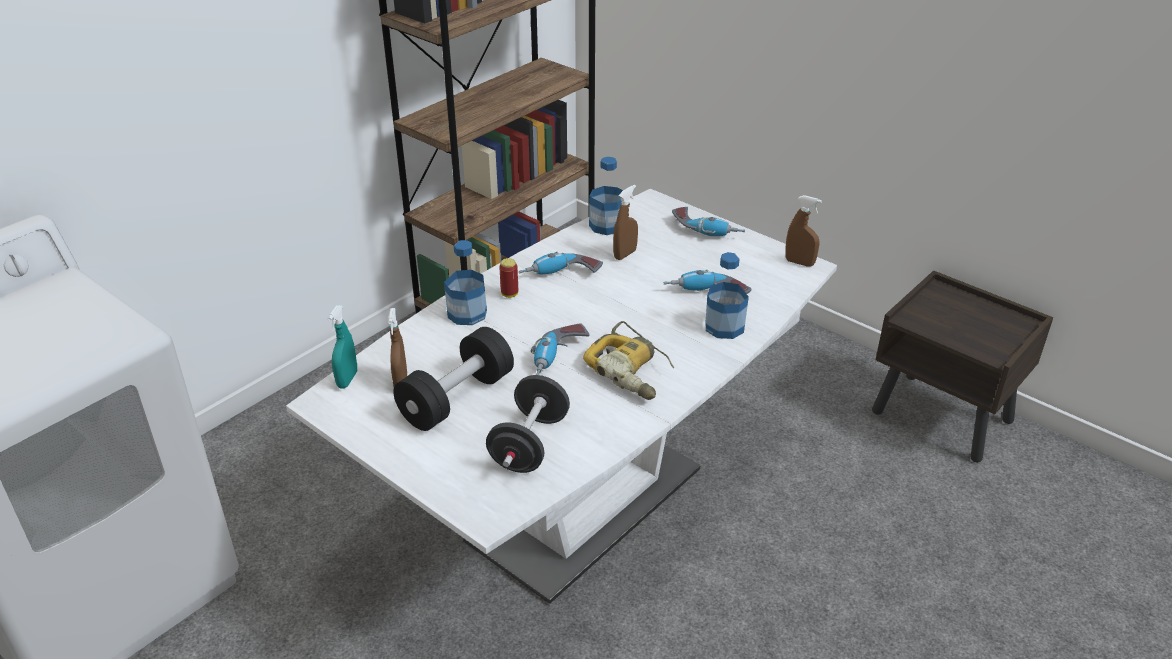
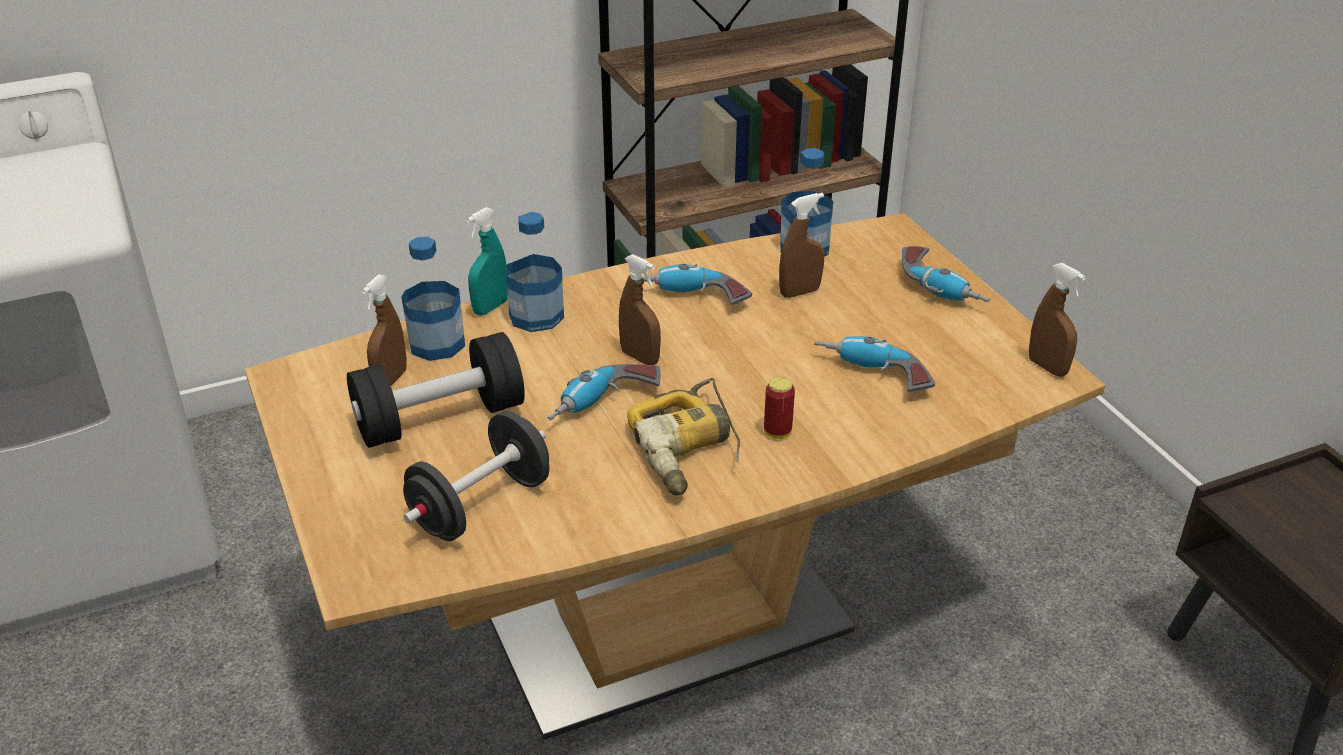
camera: 25 degrees right, 0 degrees up
(347, 380) = (334, 358): turquoise spray bottle -> turquoise spray bottle (490, 307)
(509, 294) = (608, 305): can -> can (777, 432)
(557, 322) = (640, 357): none -> brown spray bottle
(585, 505) = (671, 627): white dining table -> brown dining table
(724, 327) = (864, 427): bottle -> bottle (437, 344)

